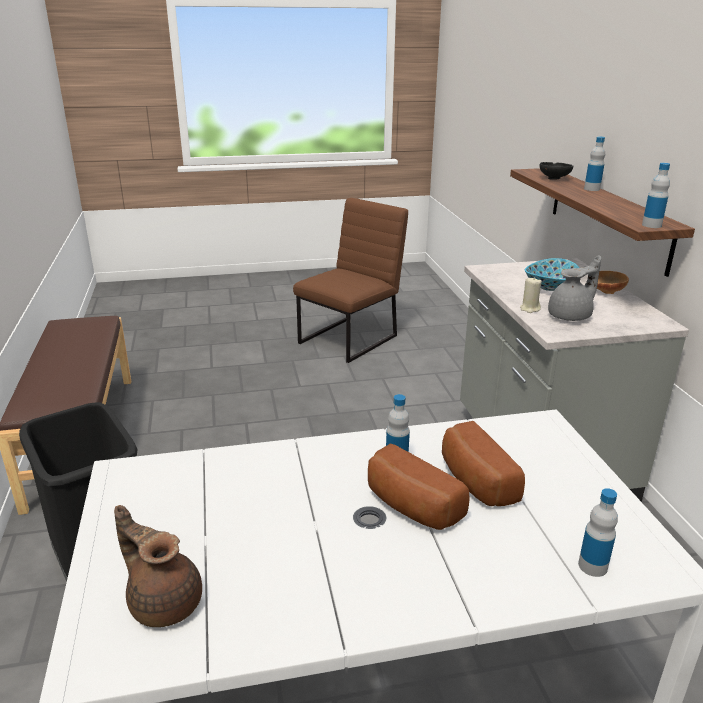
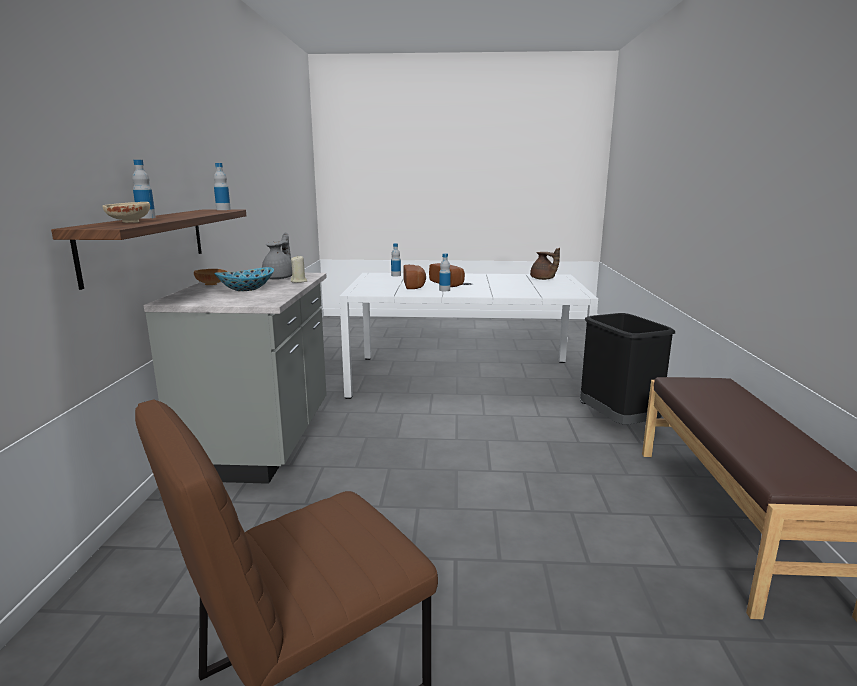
camera: 165 degrees left, 10 degrees down
(555, 178) = (128, 222): black bowl -> beige bowl
(571, 316) = (280, 278): grey teapot -> grey teapot turned 120 degrees clockwise

